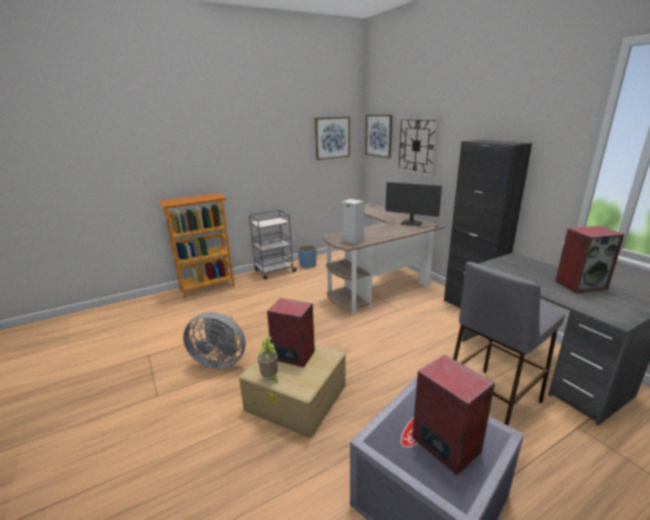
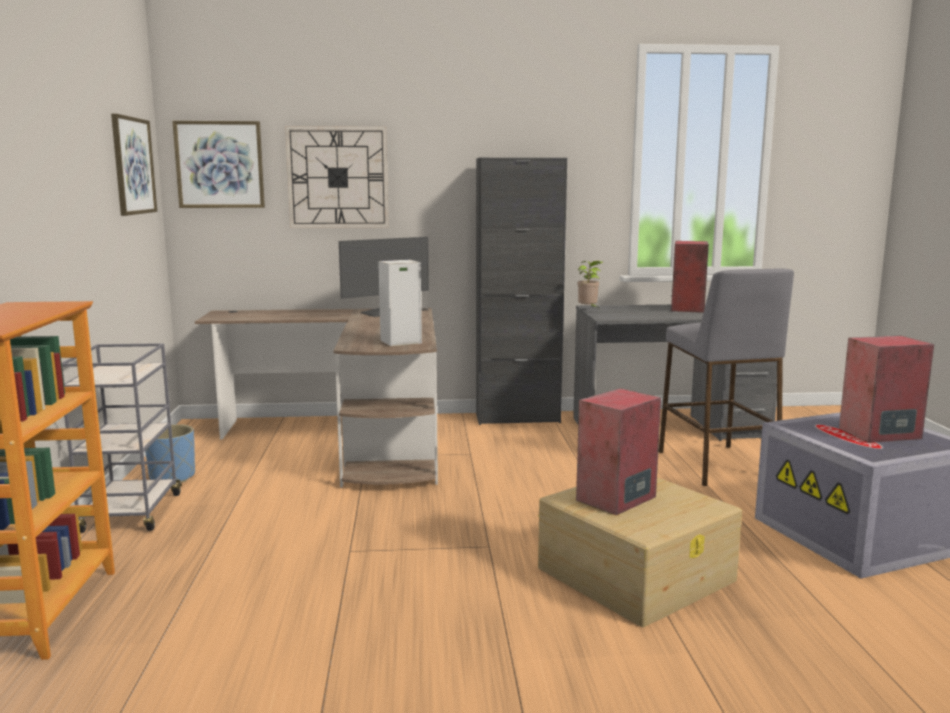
camera: 65 degrees left, 10 degrees down
(220, 361) = (458, 634): grey fan -> none
(270, 378) = (670, 523): potted plant -> potted plant (588, 310)

